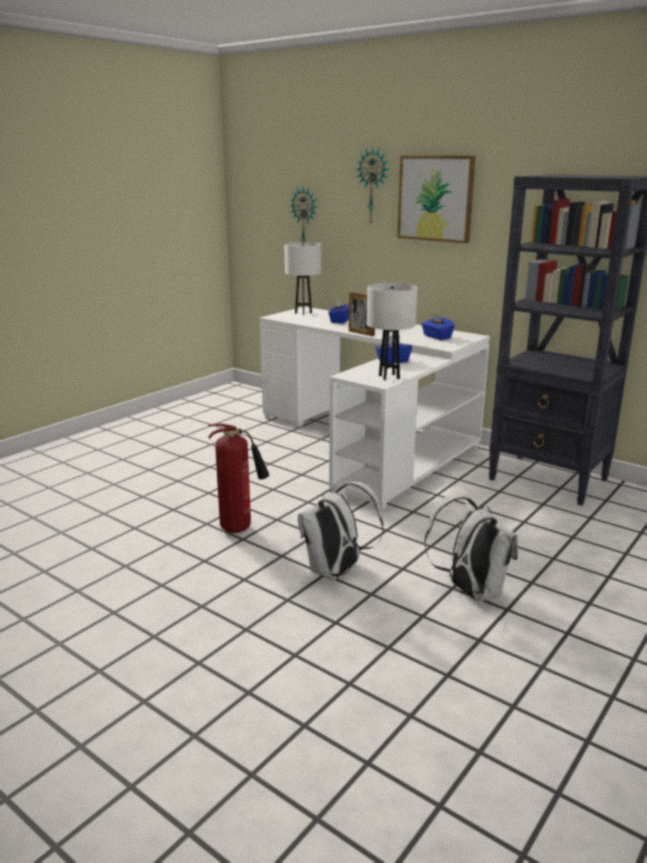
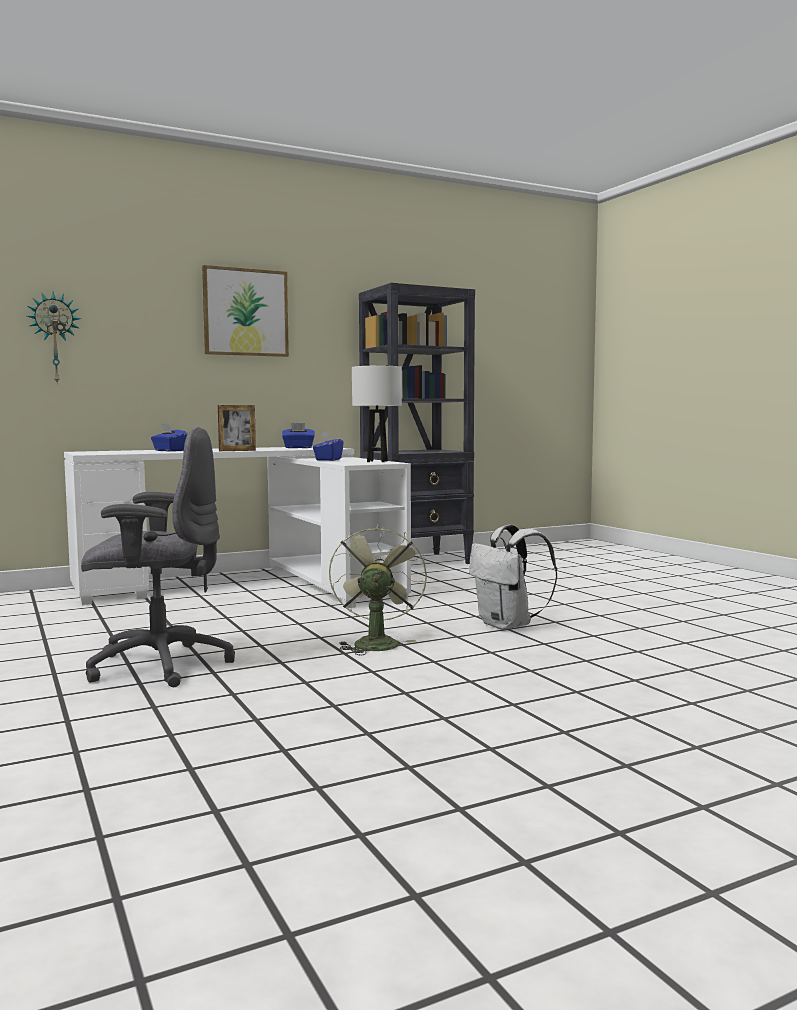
camera: 65 degrees left, 15 degrees down
(148, 478) = (158, 665): none -> grey office chair
(239, 528) = (375, 643): fire extinguisher -> green fan
(303, 313) = (98, 452): white table lamp -> none
(373, 186) = (164, 297): wall clock -> none
(470, 591) = (572, 601): white backpack -> none

